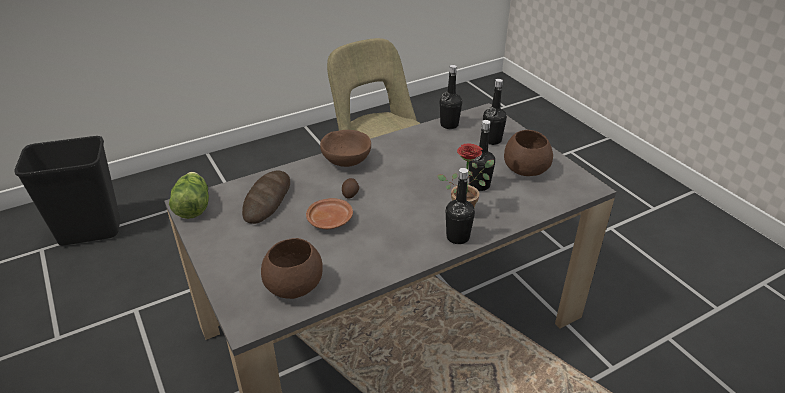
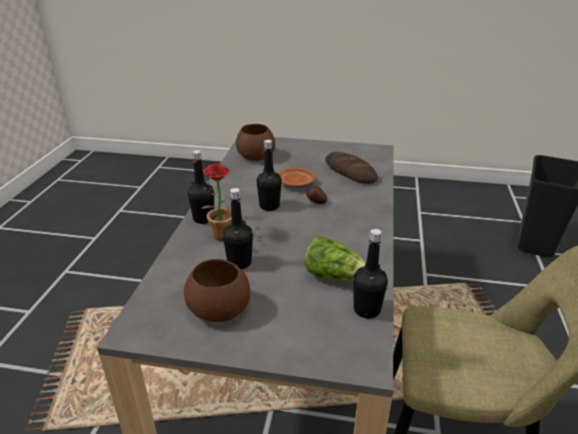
camera: 130 degrees right, 5 degrees down
(192, 206) = (374, 150): lettuce -> lettuce (334, 276)
(347, 161) = (365, 217): brown bowl -> none
(492, 140) = (297, 322): black bottle -> black bottle (269, 206)

